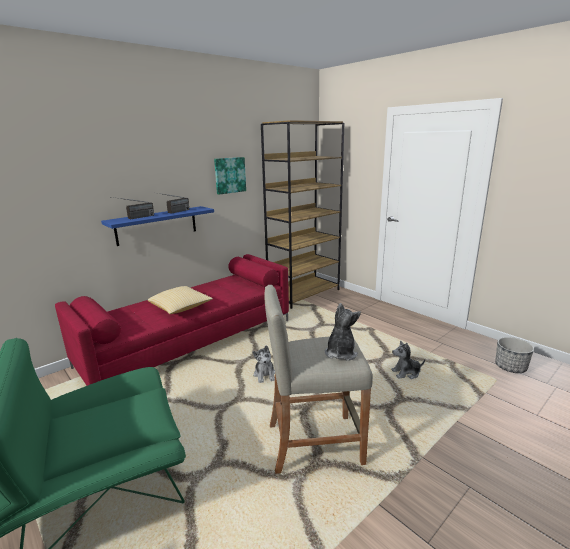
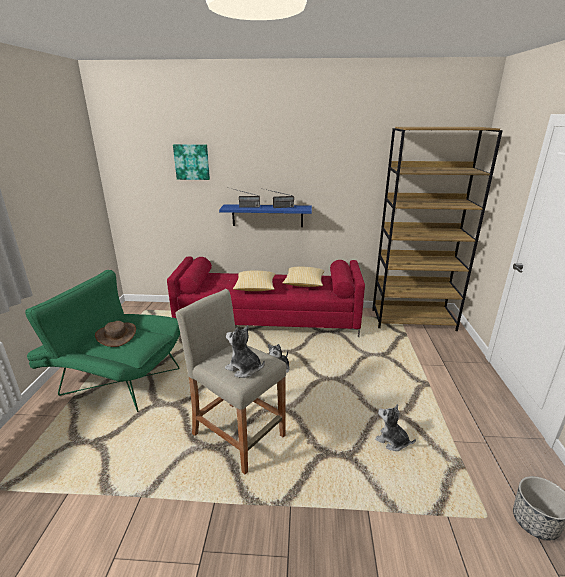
camera: 45 degrees right, 5 degrees up
(93, 422) = (116, 335): none -> brown hat
(221, 288) = (304, 284): none -> pillow
(229, 175) = (347, 179): picture -> picture (192, 162)
(340, 353) = (244, 369): plush toy -> plush toy turned 120 degrees counterclockwise

